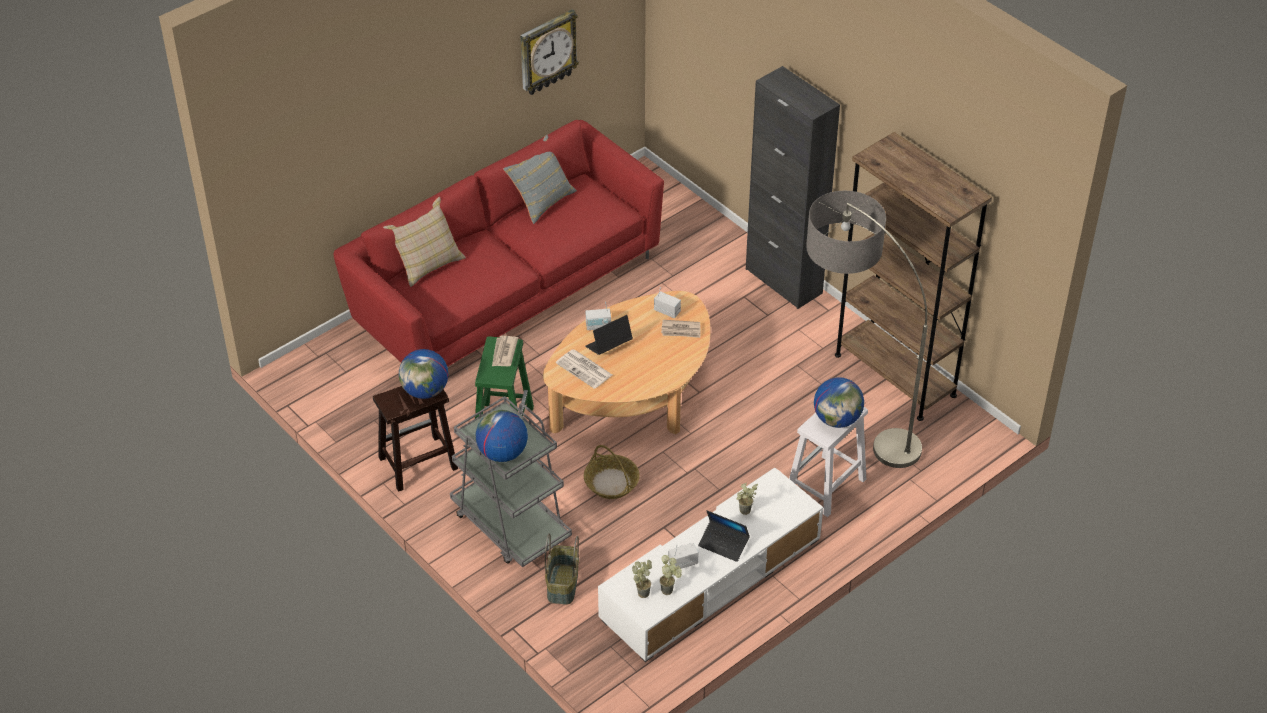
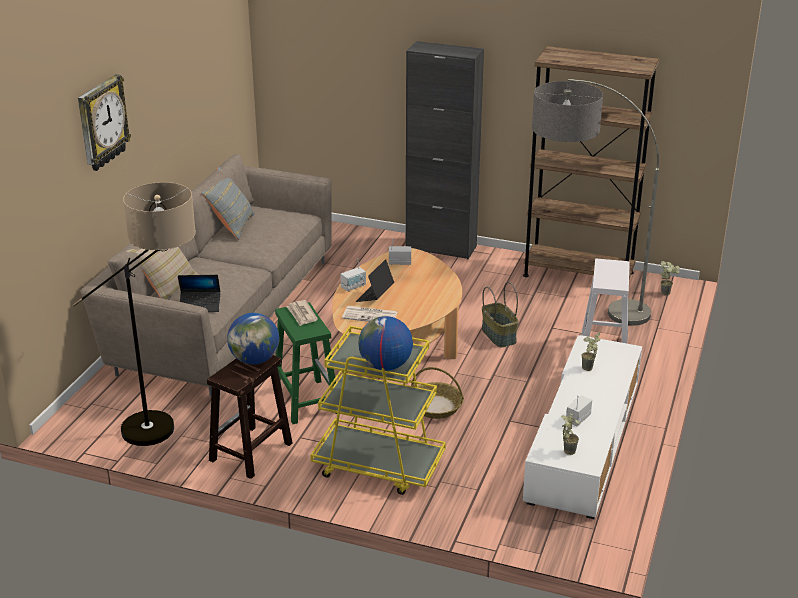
camera: 30 degrees left, 15 degrees down
(366, 412) = (168, 433): none -> floor lamp
(505, 290) = (223, 314): red sofa -> beige sofa
(510, 524) = (378, 465): grey cart -> yellow cart
(547, 52) = (201, 91): wall clock -> wall clock (101, 123)
(563, 585) = (467, 491): basket -> basket (499, 335)
(670, 590) = (588, 440): potted plant -> potted plant (667, 292)
(681, 330) = (423, 270): newspaper -> none
(723, 544) = (595, 395): laptop -> laptop (200, 306)
(837, 419) = (615, 273): globe -> none

